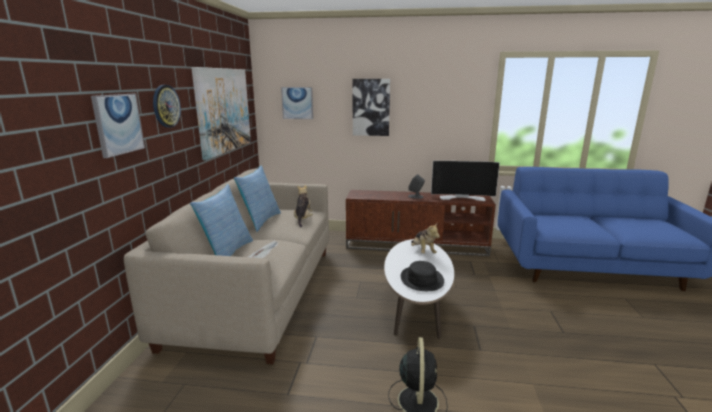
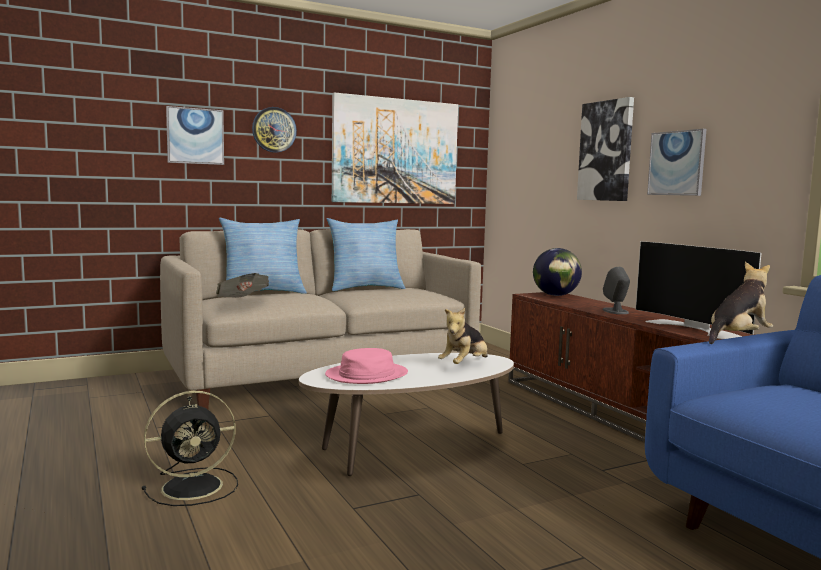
camera: 55 degrees right, 10 degrees down
(297, 103) = (525, 150): picture -> picture (677, 163)
(303, 219) = (404, 296): plush toy -> plush toy (737, 338)
(363, 193) = (556, 295): none -> globe
(421, 279) = (366, 375): black hat -> pink hat

